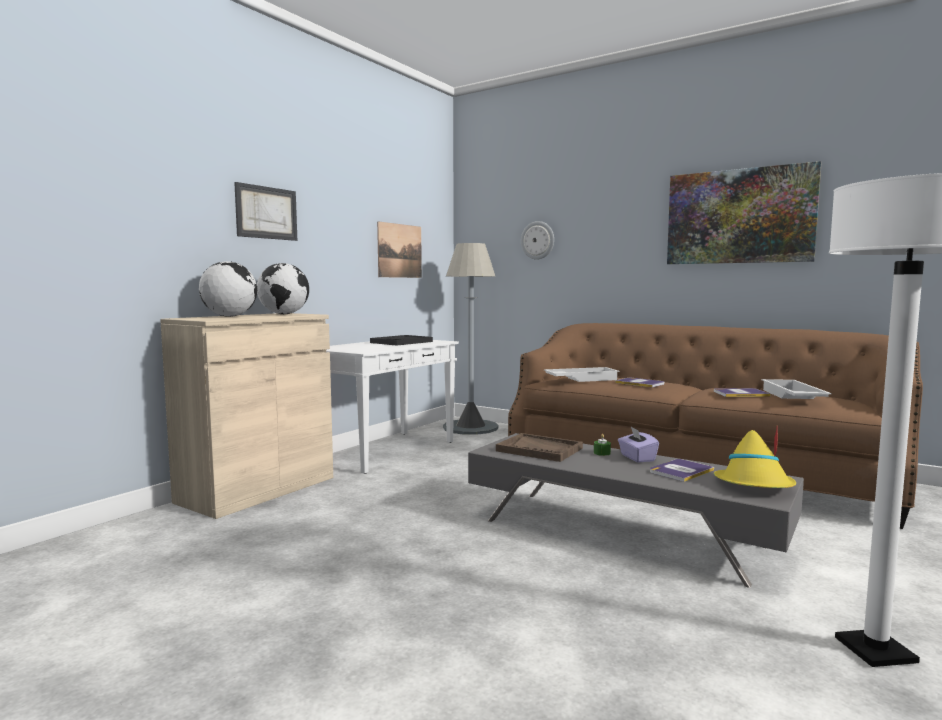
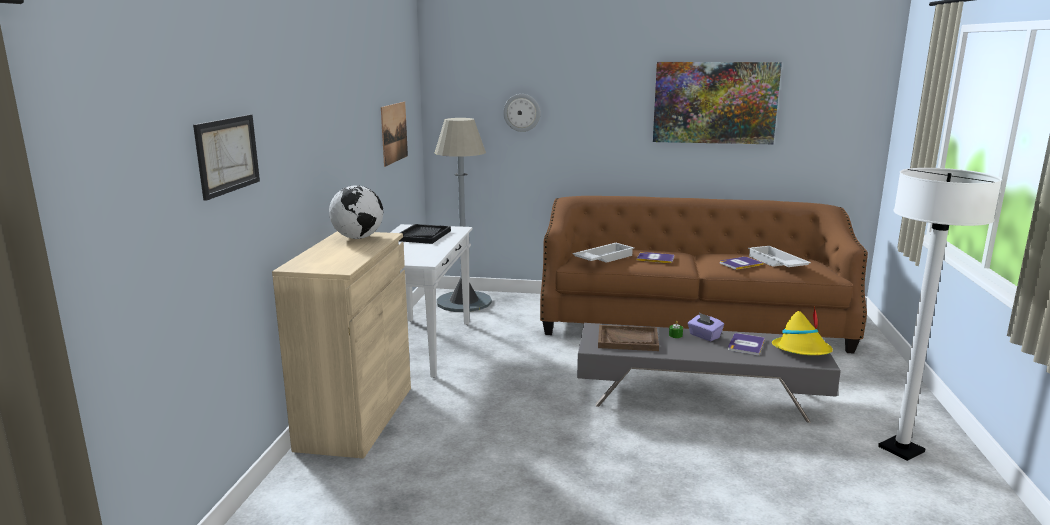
camera: 25 degrees left, 10 degrees up
(229, 316) = (326, 254): globe -> none
(266, 212) = (319, 128): picture -> picture (227, 155)

